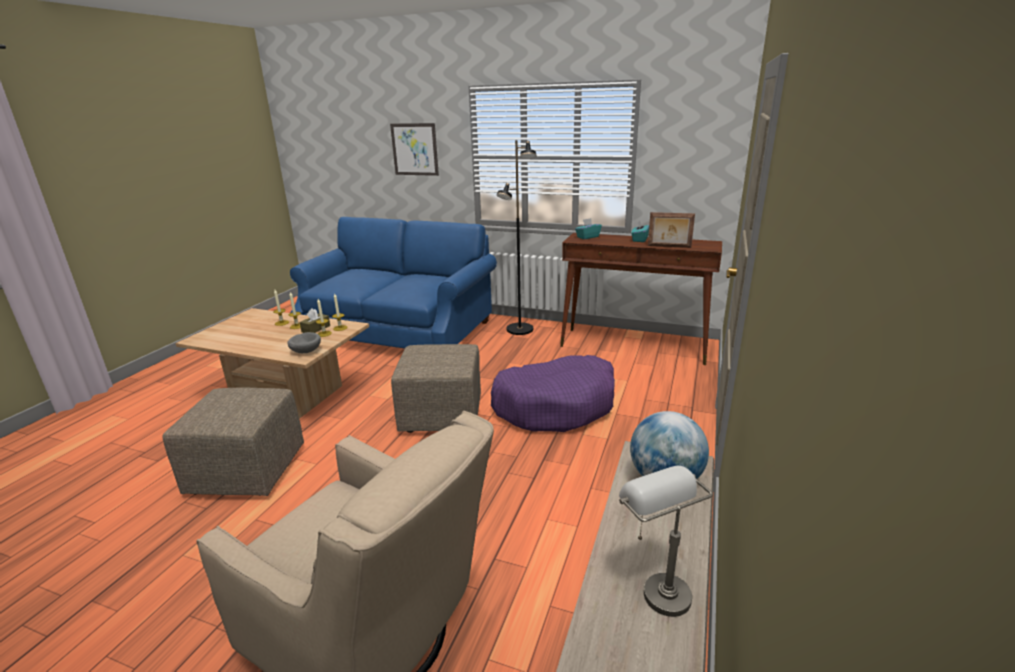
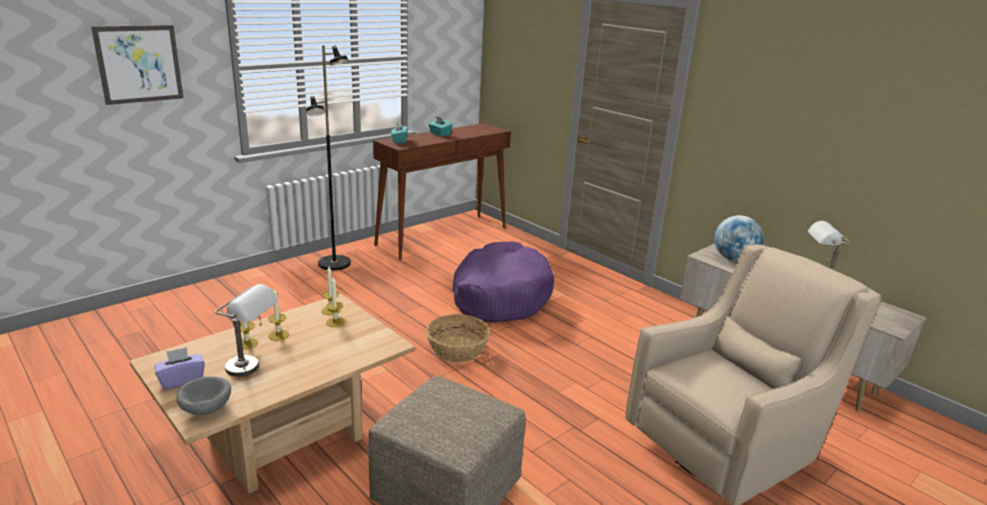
camera: 65 degrees left, 0 degrees up
(234, 323) = (181, 380): none -> purple tissue box
(252, 333) = (252, 369): none -> grey table lamp
(306, 351) = (375, 340): grey bowl -> grey bowl (205, 409)
(316, 329) = (309, 324): brown tissue box -> none
(399, 331) = (218, 324): blue sofa -> none
(440, 415) = (457, 349): beige ottoman -> basket
(669, 247) = (474, 134): picture frame -> none

